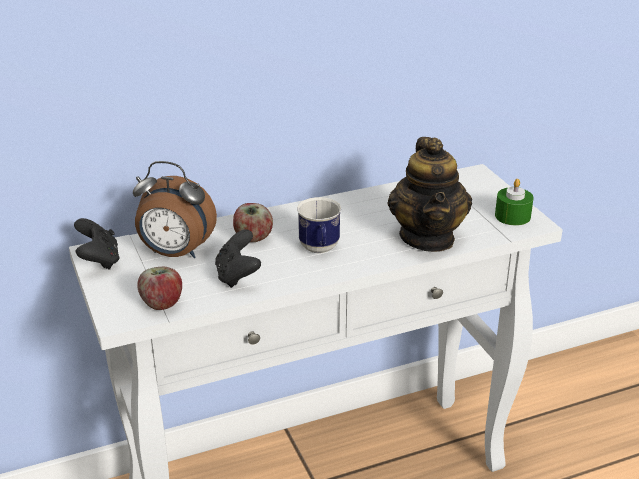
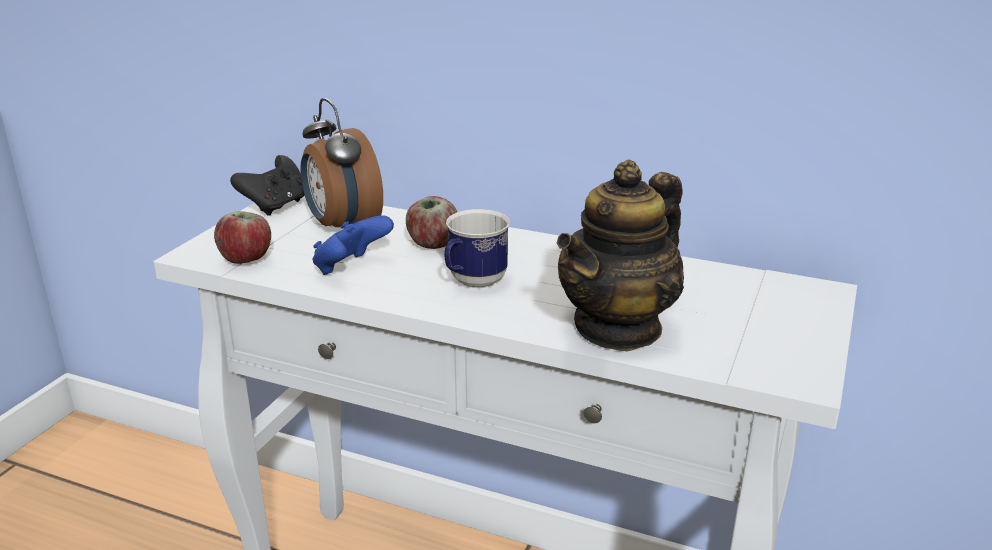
camera: 45 degrees right, 5 degrees down
(237, 276) = (351, 268): black game controller -> blue game controller
(512, 216) = (785, 357): green candle -> none

